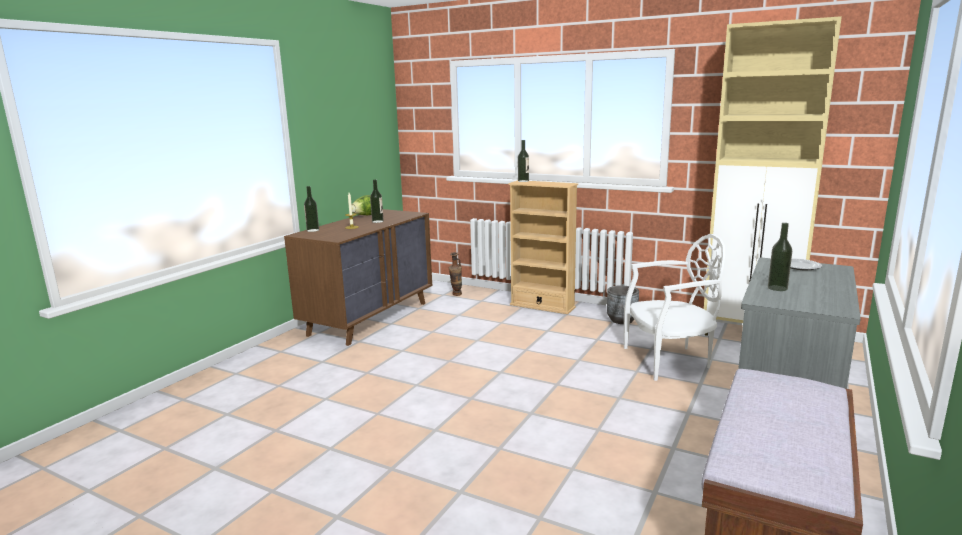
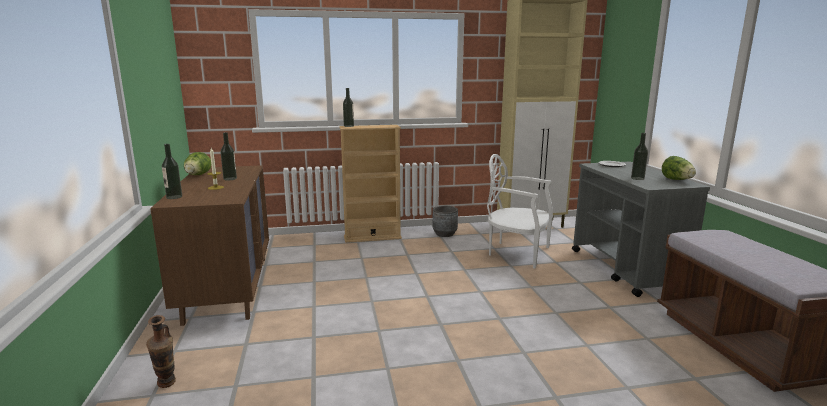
camera: 40 degrees left, 0 degrees up
(456, 295) = (283, 245): vase -> vase (167, 386)
(670, 360) = (516, 253): white chair -> white chair turned 105 degrees counterclockwise
(834, 301) = (677, 180): none -> lettuce

